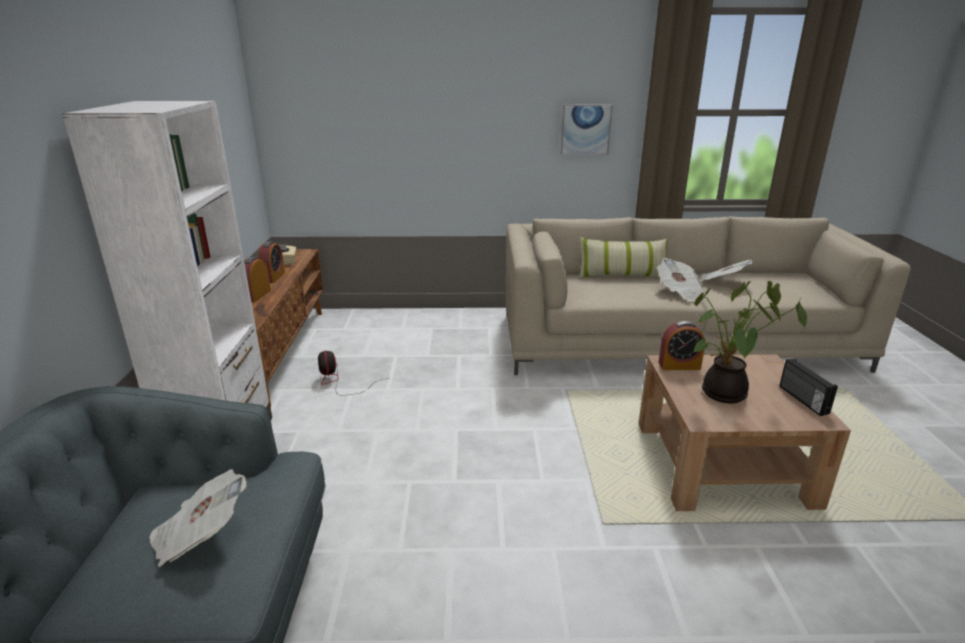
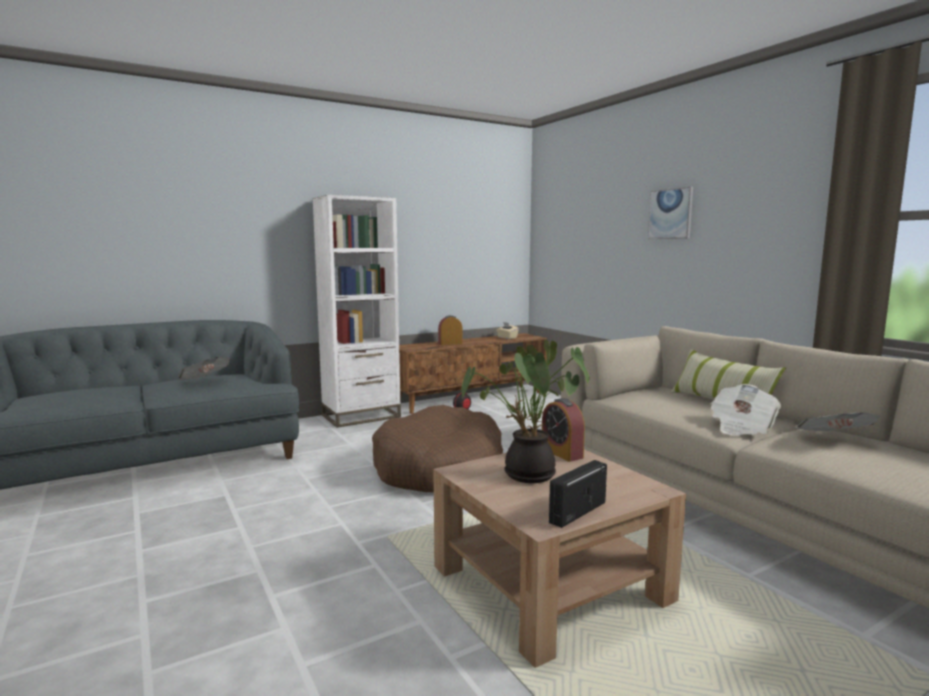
camera: 60 degrees right, 15 degrees down
(273, 277) = (481, 340): alarm clock -> none
(462, 442) = (438, 467): none -> brown dog bed
(585, 129) = (765, 240): picture -> picture (670, 214)

